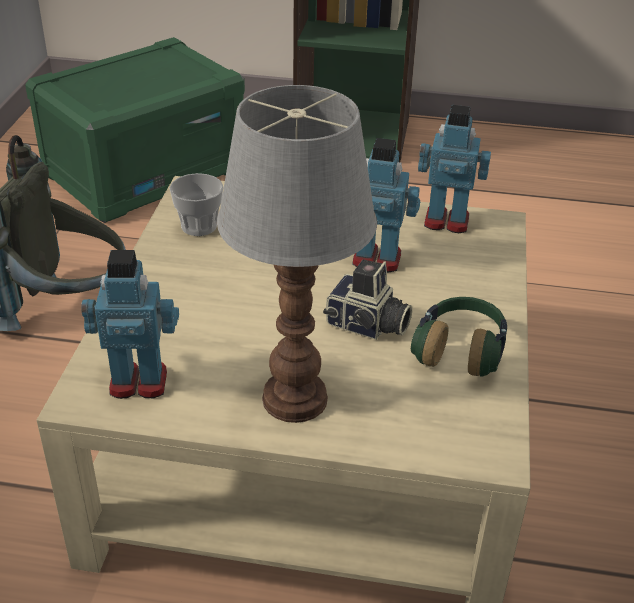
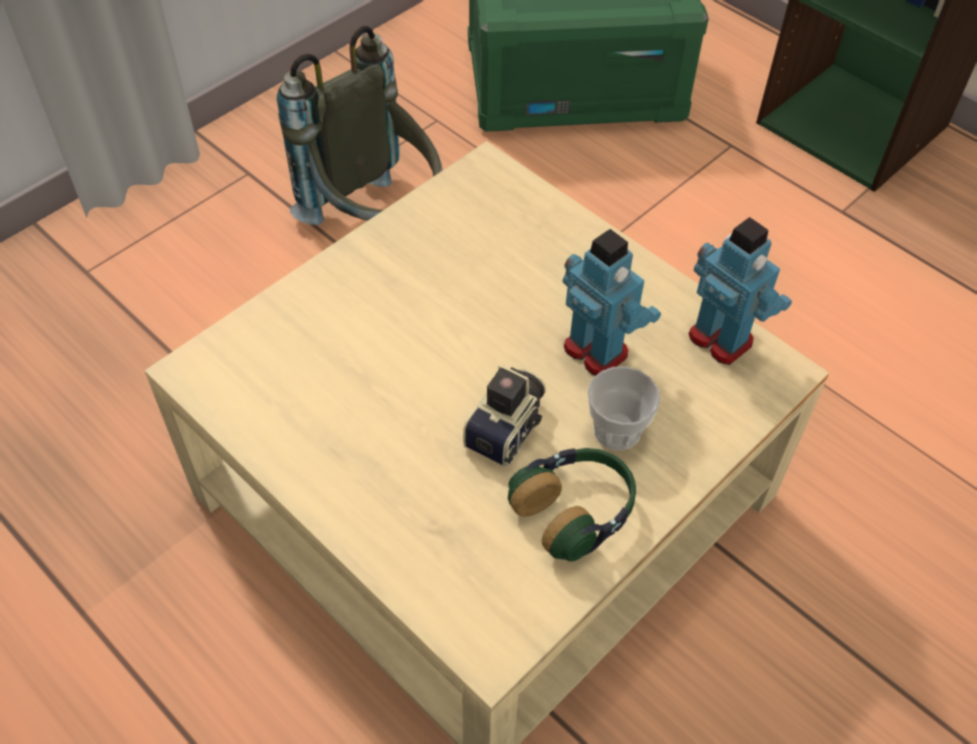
camera: 35 degrees right, 15 degrees up
(138, 381) = (252, 376): toy robot -> none
(199, 226) = (454, 219): cup -> cup (617, 430)
(297, 399) = (368, 475): table lamp -> none
(367, 326) = (509, 429): camera -> camera turned 120 degrees counterclockwise

